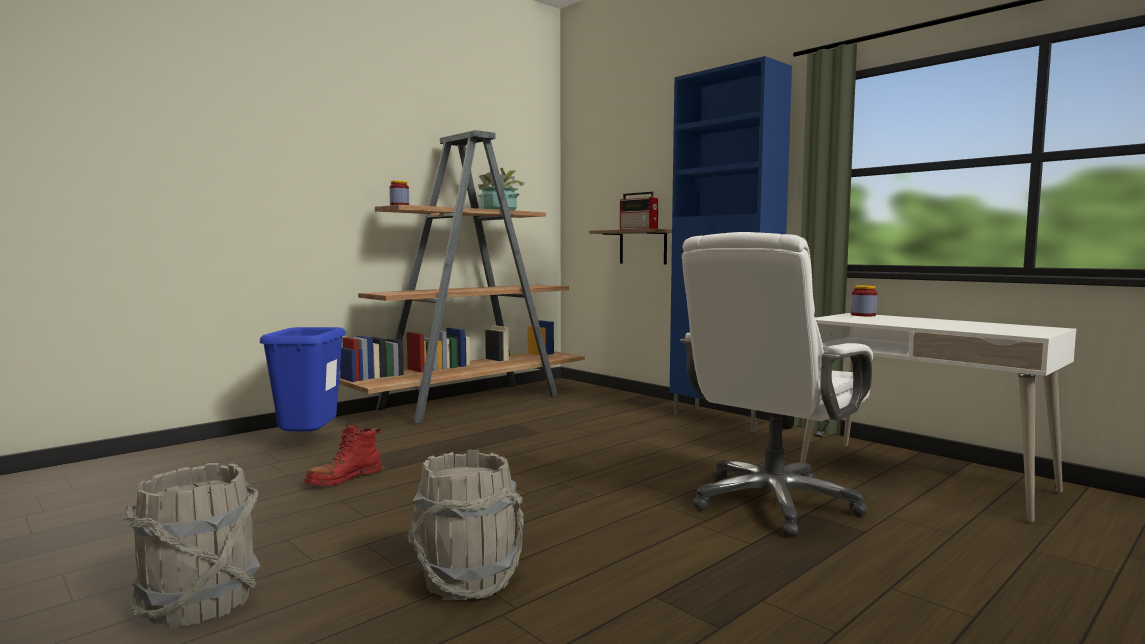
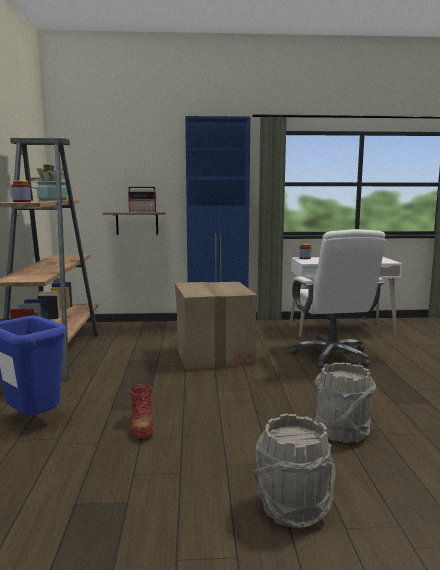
camera: 50 degrees left, 5 degrees up
(610, 447) = (214, 354): none -> cardboard box

